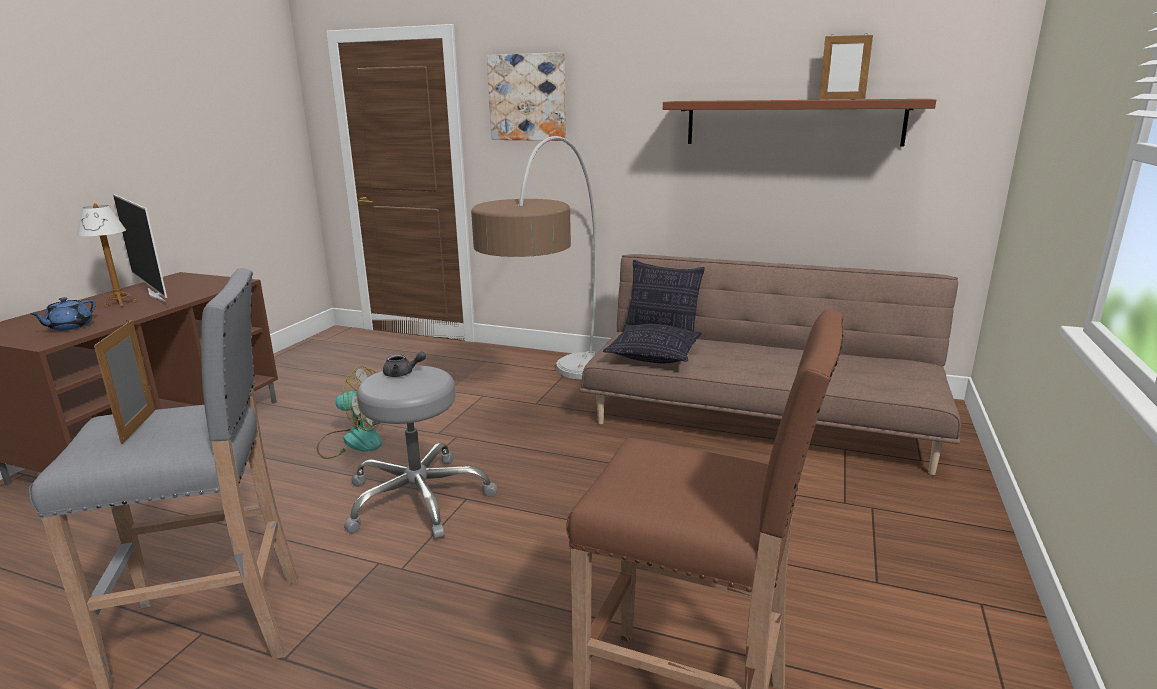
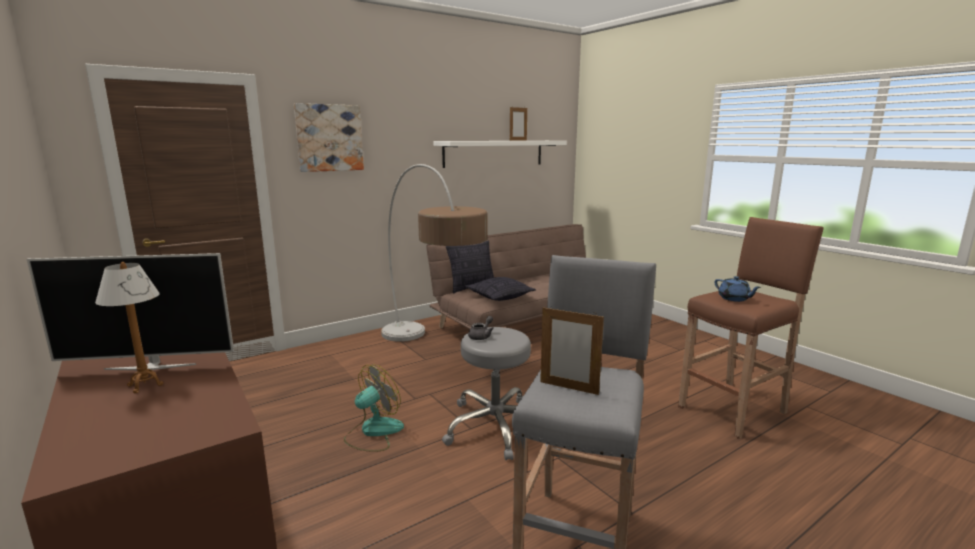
camera: 55 degrees left, 5 degrees down
(69, 327) = (188, 413): blue teapot -> blue teapot (734, 299)
(792, 122) = (494, 153): brown shelf -> white shelf

